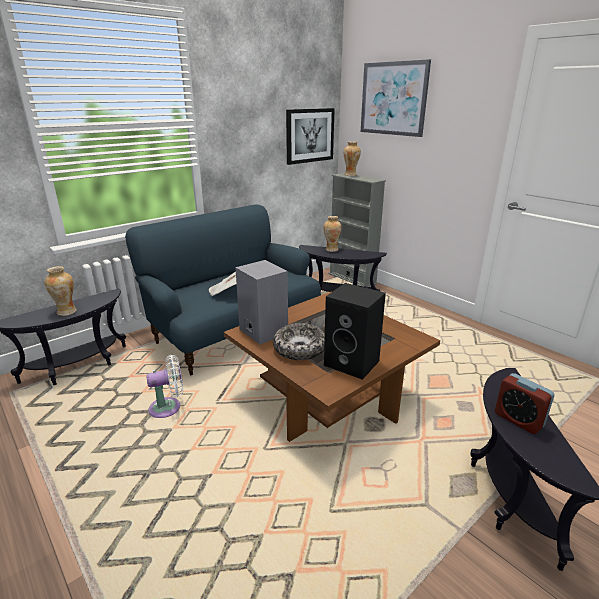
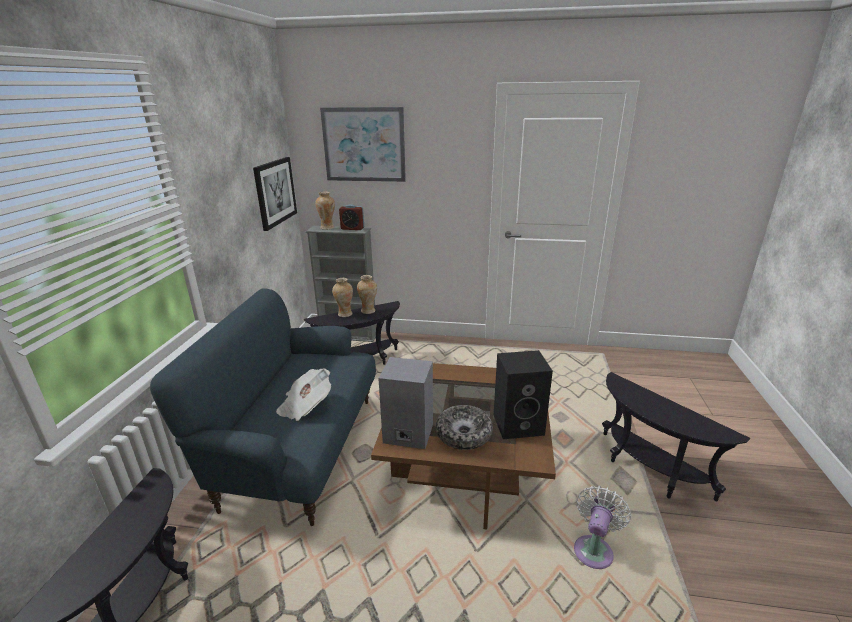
camera: 40 degrees left, 0 degrees up
(66, 312) = (124, 542): vase -> vase (368, 311)
(168, 407) = (334, 577): white fan -> white fan (594, 549)
(518, 420) = (661, 411): alarm clock -> alarm clock (352, 228)

